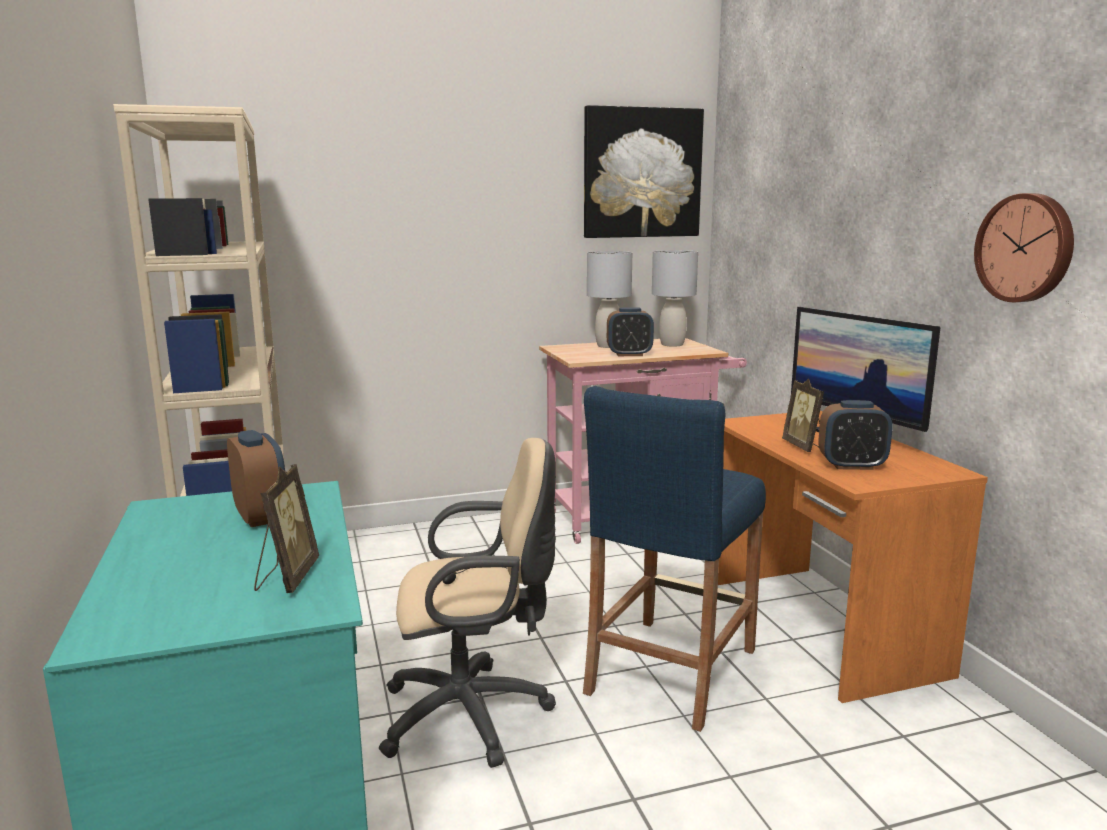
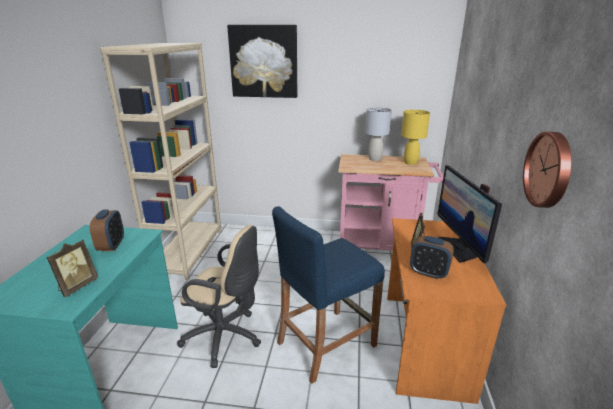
camera: 25 degrees right, 10 degrees up
(629, 354) = (377, 168): alarm clock -> none
(641, 173) = (409, 63): picture -> picture (264, 61)
(672, 344) = (410, 162): grey table lamp -> yellow table lamp

